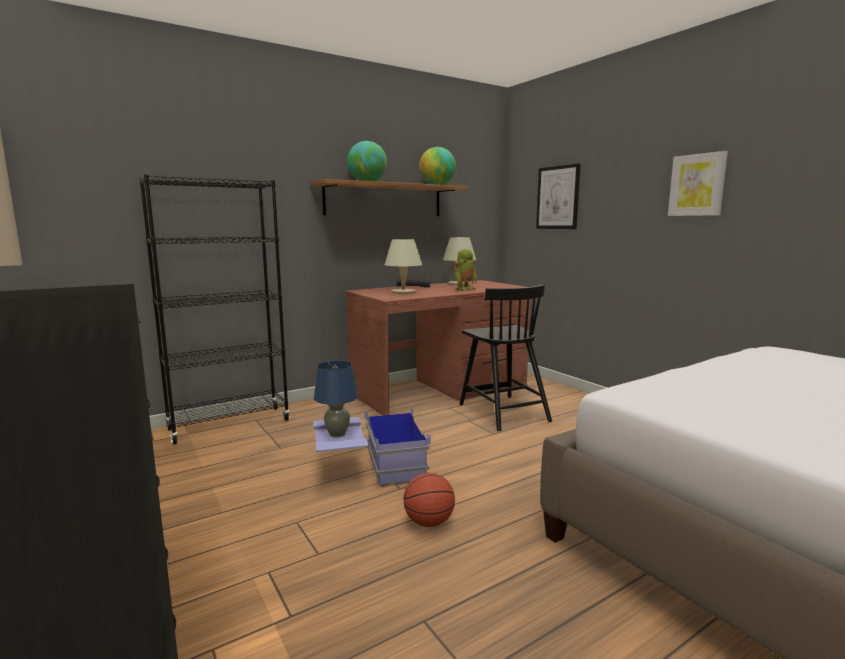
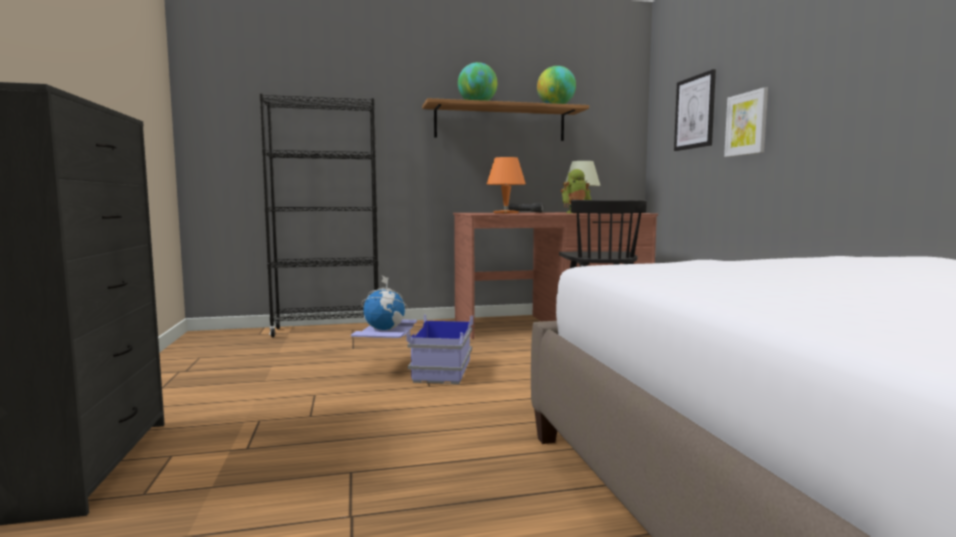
camera: 20 degrees right, 5 degrees down
(337, 434) = (385, 329): blue table lamp -> globe
(403, 292) = (506, 213): beige table lamp -> orange table lamp
(429, 522) = (430, 411): basketball -> none
(697, 185) = (832, 70): picture -> picture (746, 124)

